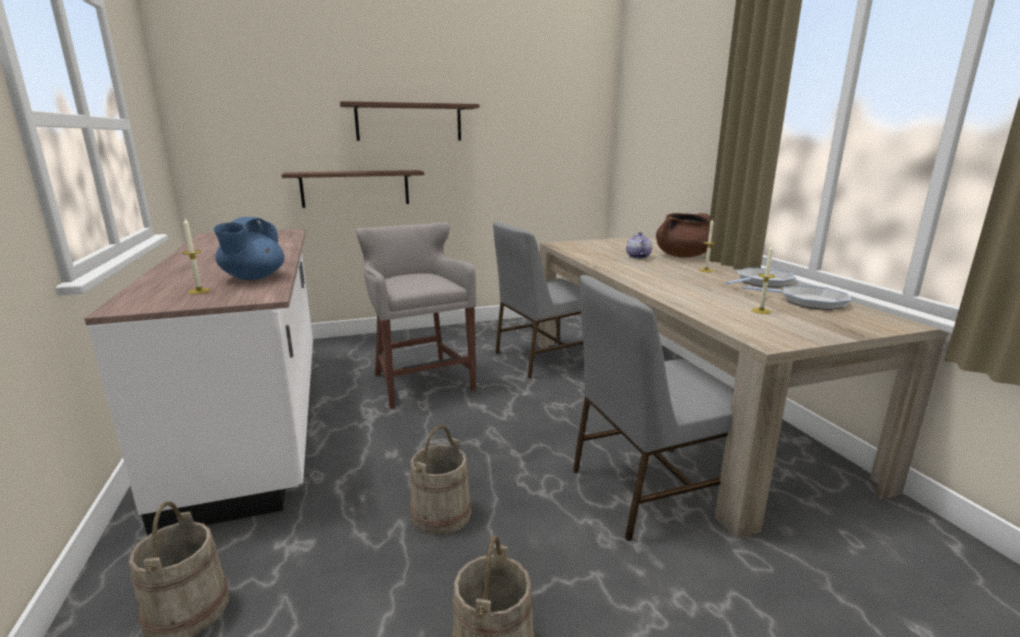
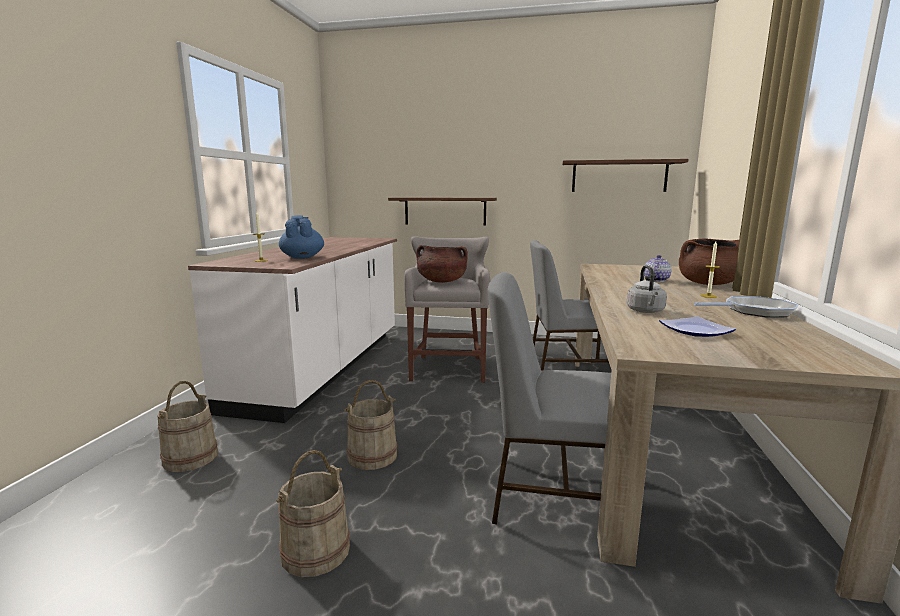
camera: 30 degrees right, 5 degrees down
(253, 277) = (302, 257): blue teapot -> blue teapot turned 120 degrees clockwise
(409, 122) = (491, 158): shelf -> shelf (619, 176)
(410, 282) = (441, 281): none -> brown cooking pot
(694, 296) = (646, 311): none -> grey kettle
(761, 311) = (693, 330): candle -> plate
(808, 302) = (776, 332): frying pan -> none

